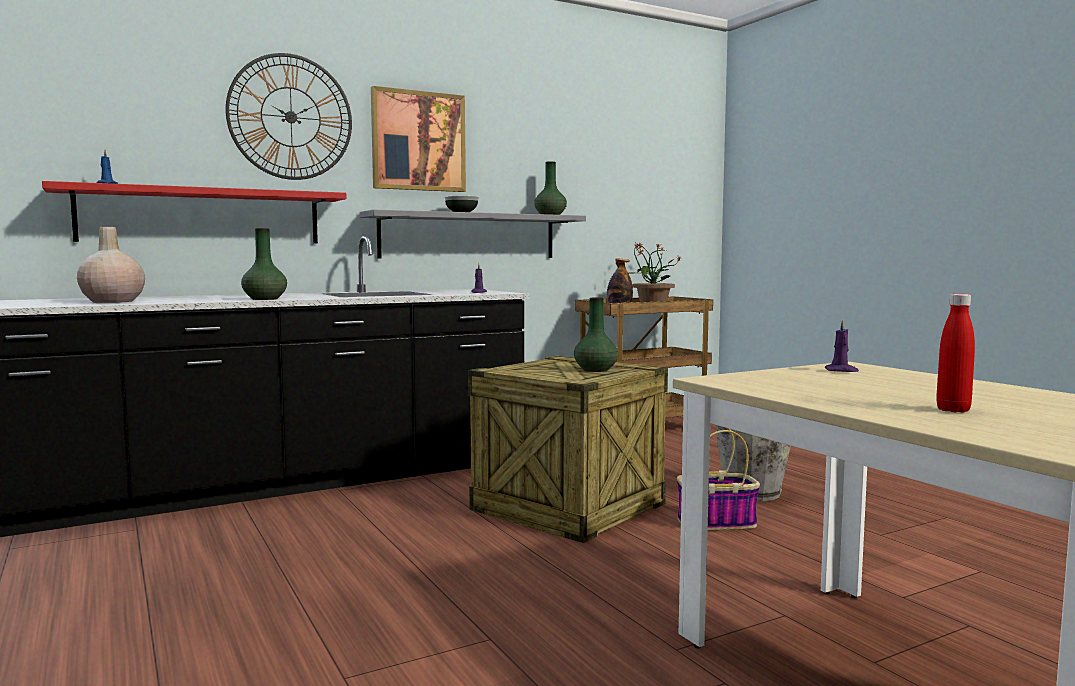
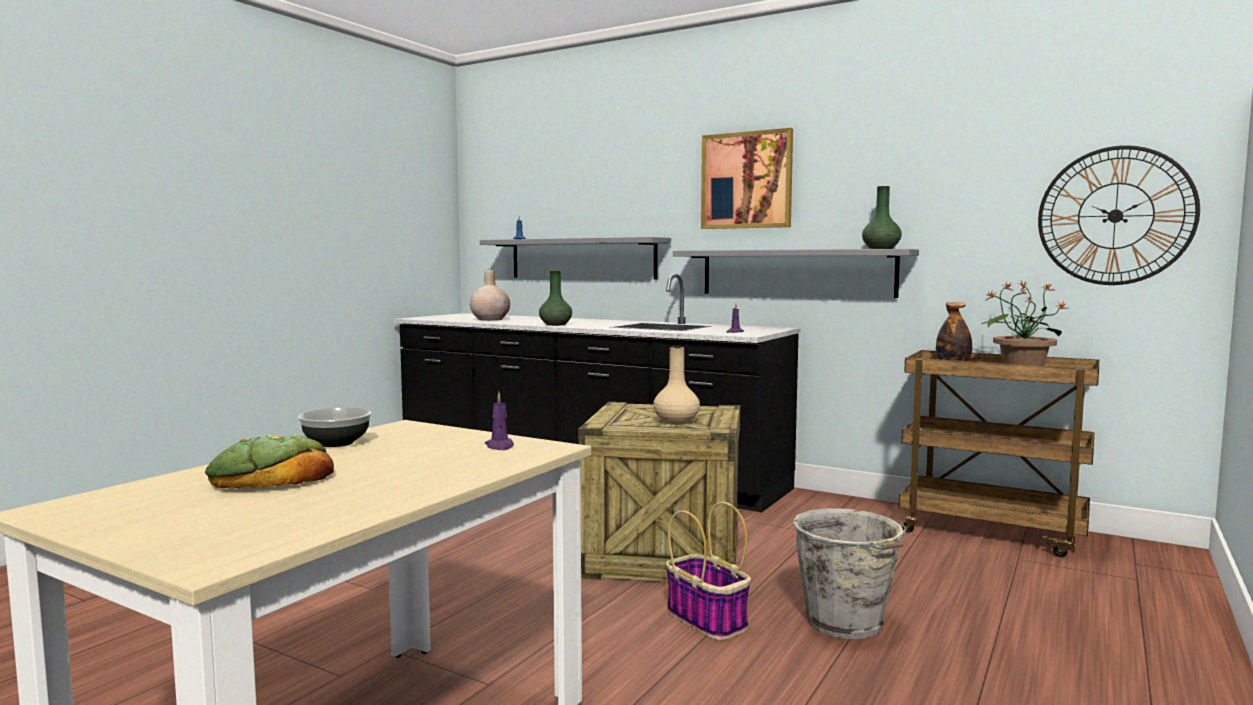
camera: 60 degrees right, 0 degrees up
(202, 216) = (582, 259): red shelf -> grey shelf
(291, 117) = (641, 174): wall clock -> wall clock (1115, 216)
(461, 212) = (767, 249): bowl -> bowl (335, 443)
(595, 370) = (676, 422): green vase -> beige vase
(953, 410) = (271, 477): red bottle -> bread

